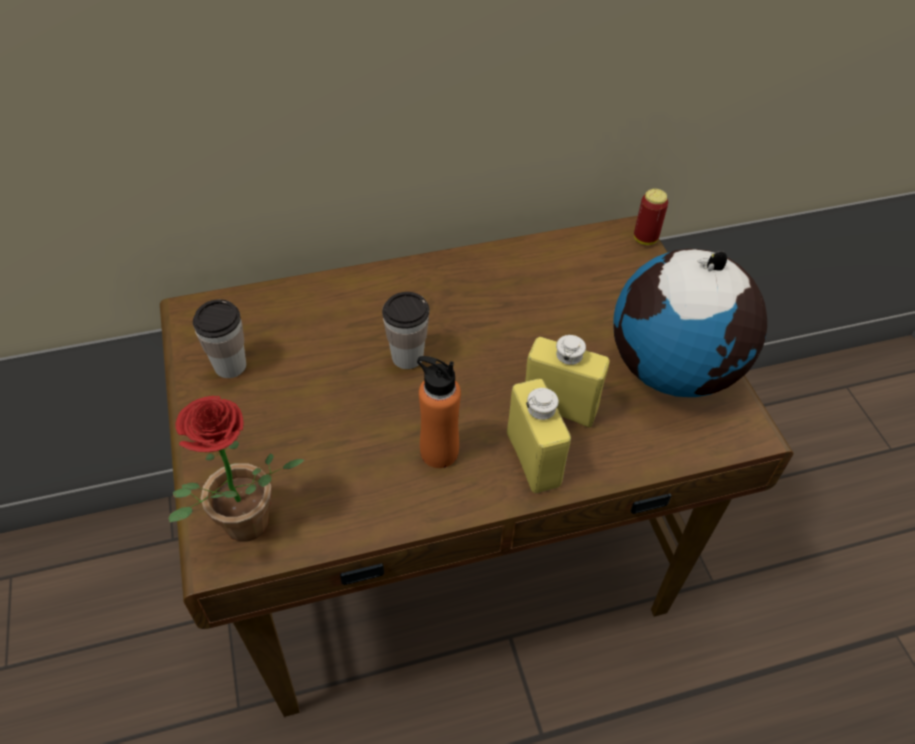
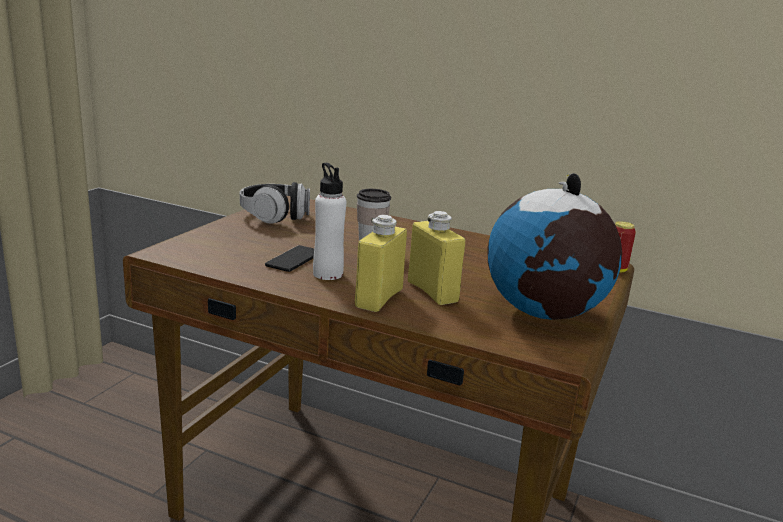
camera: 40 degrees right, 30 degrees down
(230, 365) = (275, 216): cup -> headphones
(244, 531) = (184, 252): potted plant -> none
(373, 449) = (294, 259): none -> phone
(439, 452) = (328, 274): orange bottle -> white bottle

